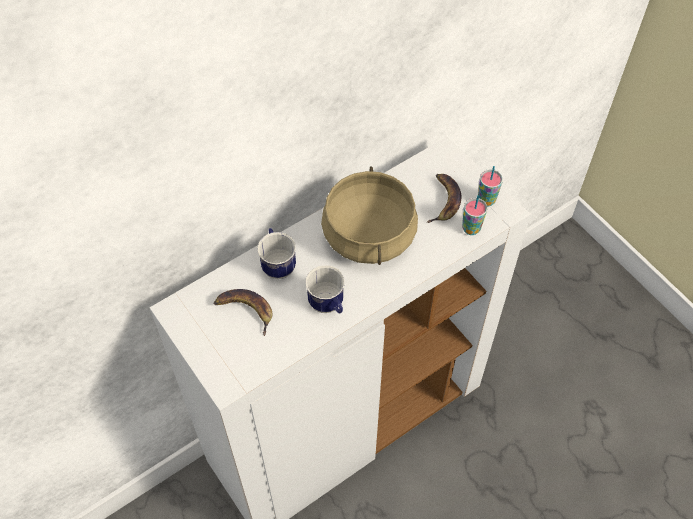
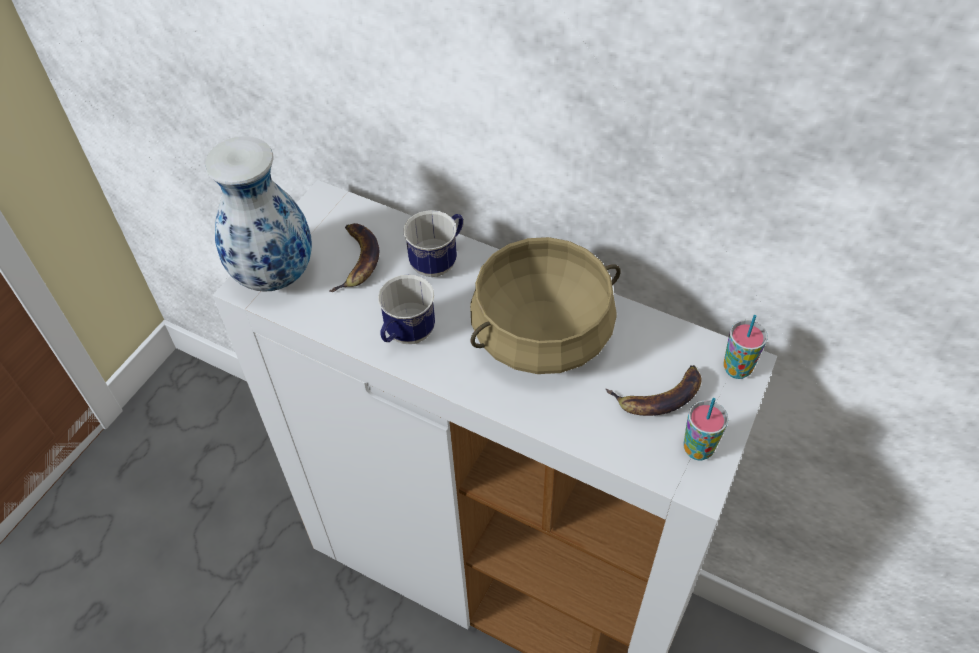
camera: 65 degrees right, 5 degrees down
(229, 364) = (276, 276): none -> vase
(471, 229) = (632, 449): cup -> cup (737, 369)

